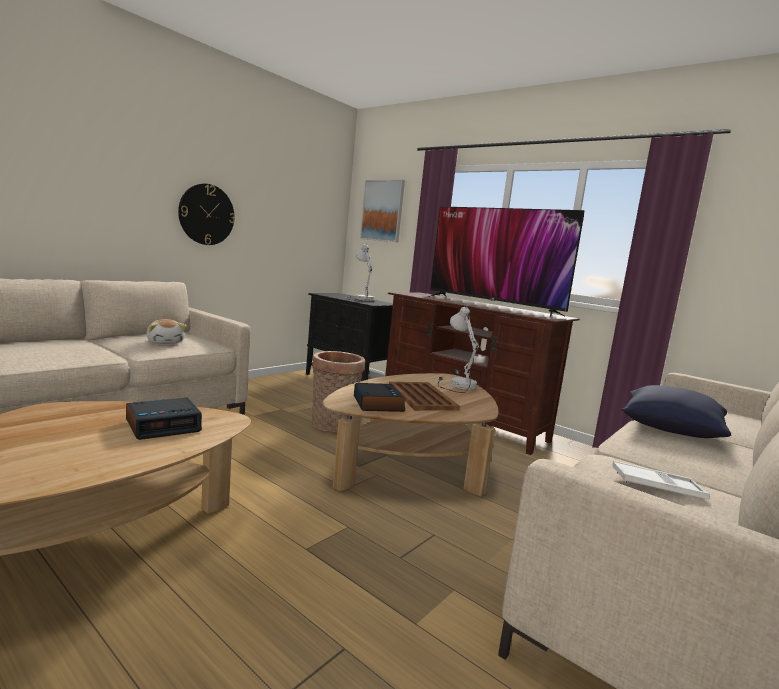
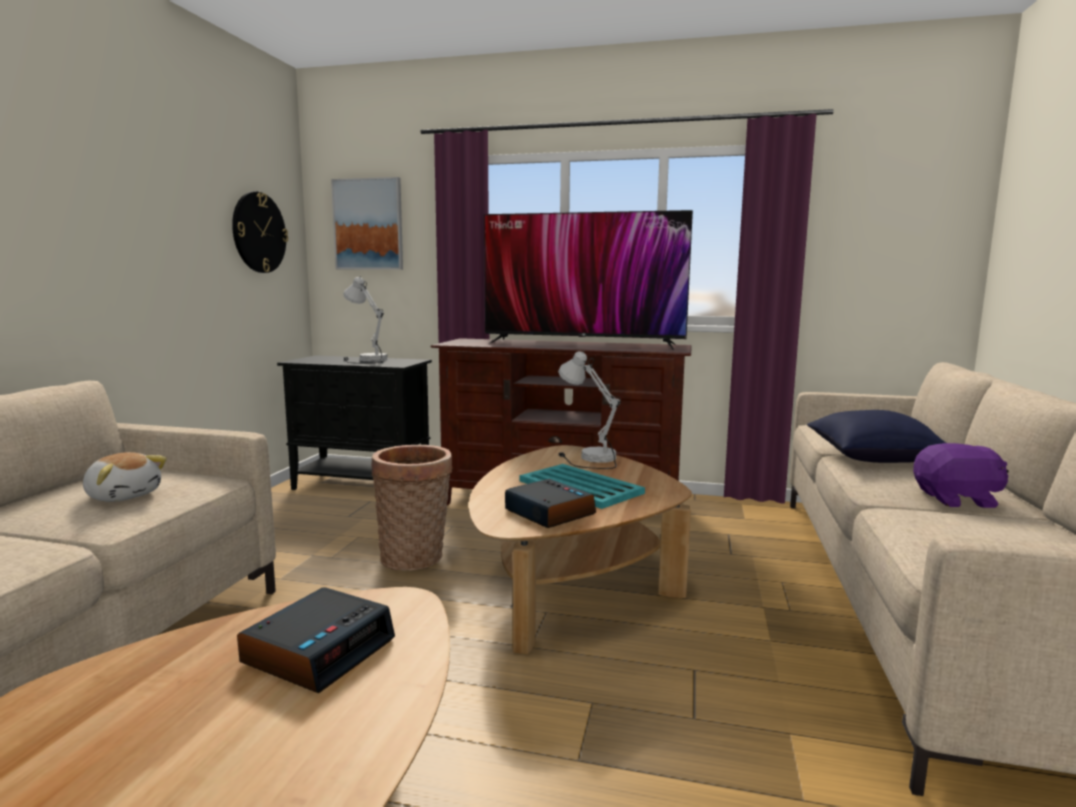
camera: 25 degrees left, 0 degrees up
(206, 214) = (102, 252): wall clock -> wall clock (259, 232)
(421, 397) = (581, 487): brown tray -> turquoise tray
(657, 486) = (982, 530): white tray -> none
(688, 468) = (957, 500): none -> purple plush toy

